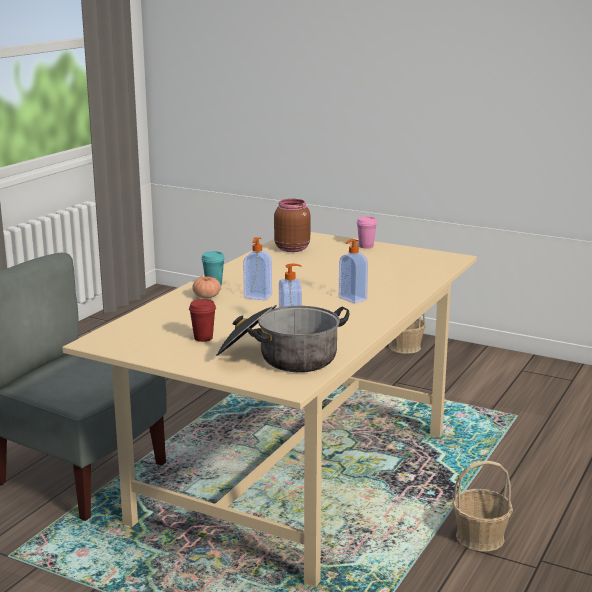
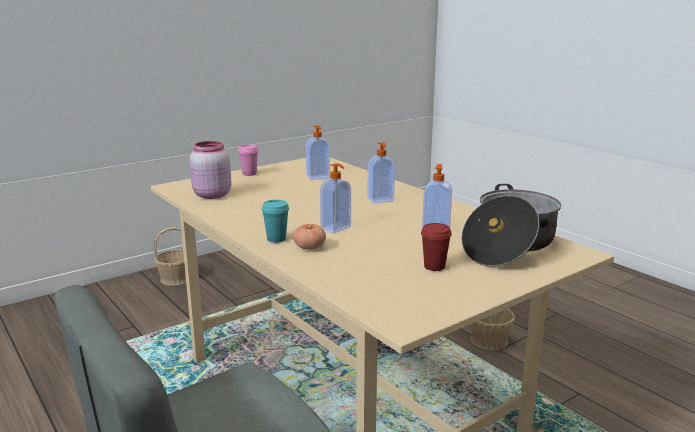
camera: 65 degrees left, 0 degrees up
(291, 248) = (211, 195): brown jar -> pink jar
(391, 268) = (318, 177): none -> soap dispenser

